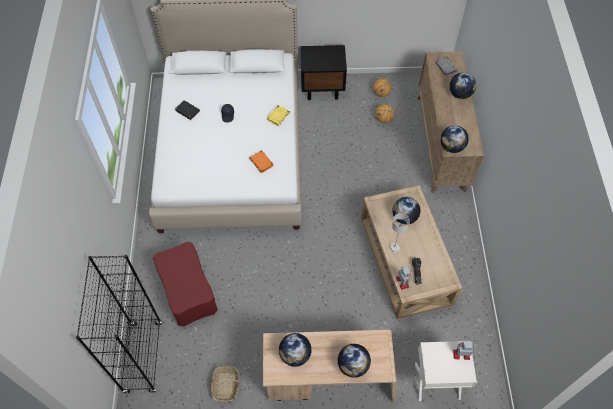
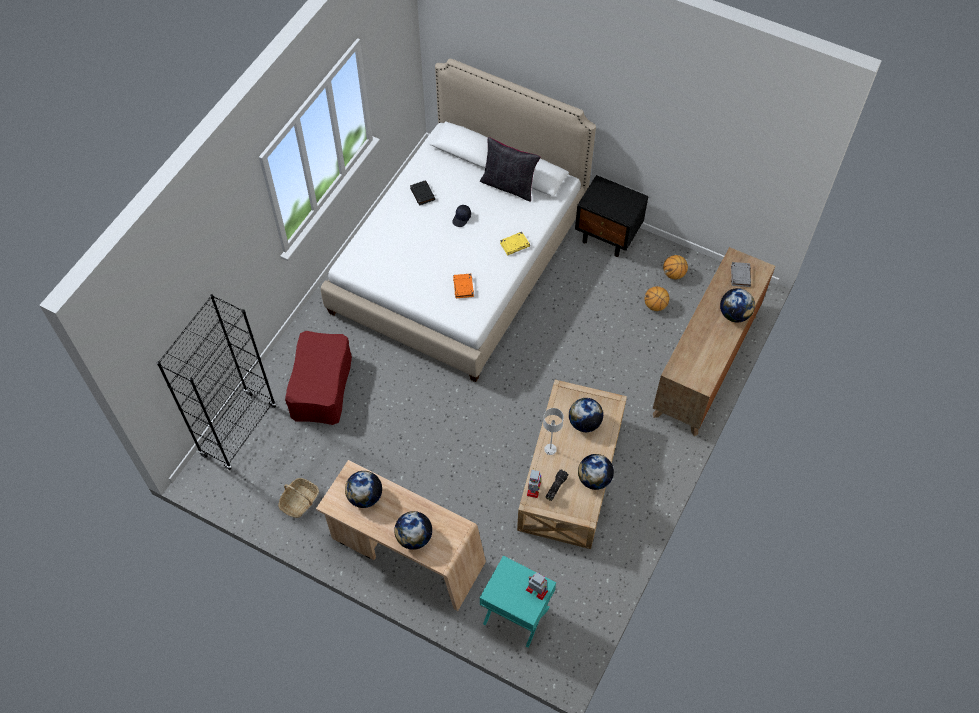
camera: 30 degrees right, 0 degrees up
(246, 78) = (509, 185): none -> black pillow
(437, 381) = (515, 616): white nightstand -> turquoise nightstand
(451, 147) = (679, 369): globe -> globe (594, 479)

